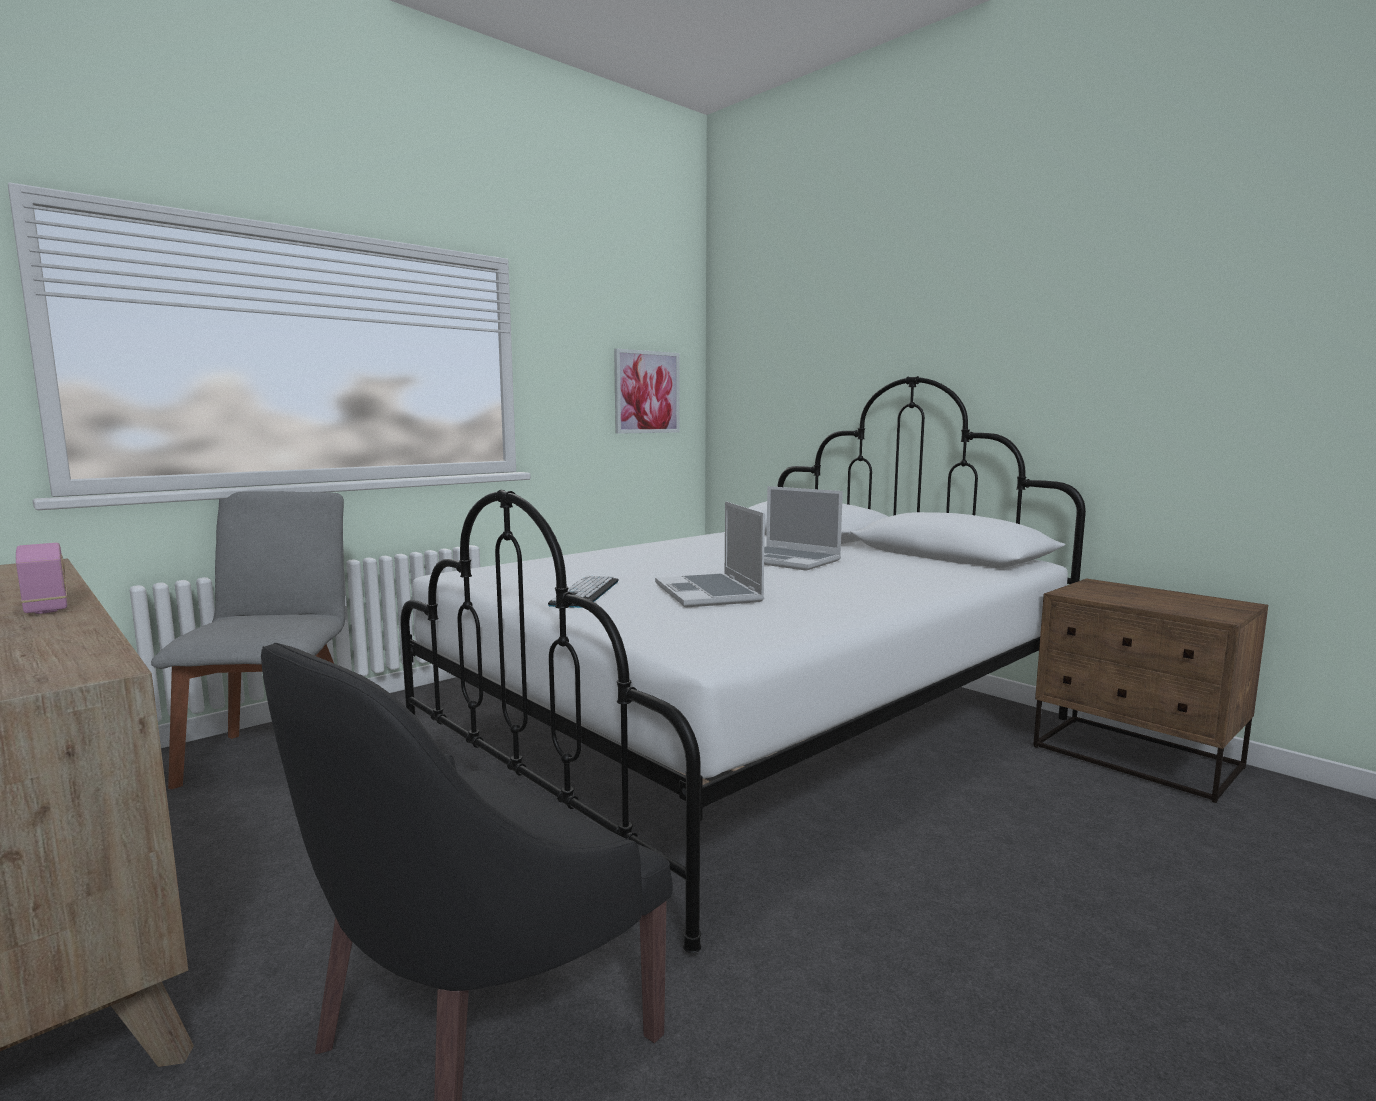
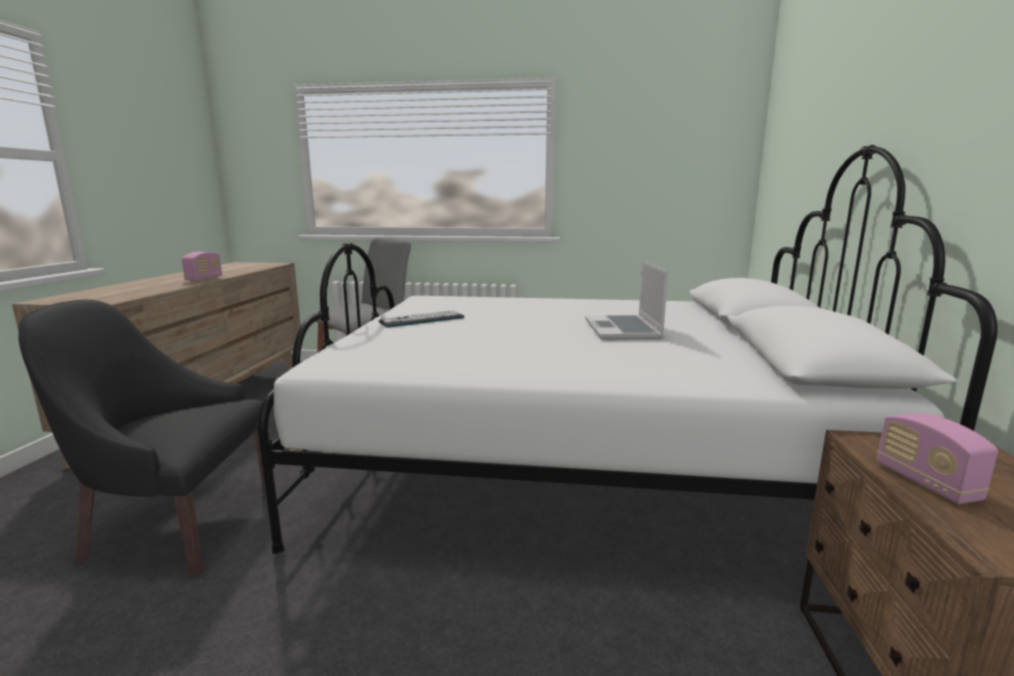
camera: 50 degrees right, 5 degrees up
(646, 392) = (684, 174): picture -> none
(710, 593) = (472, 337): laptop -> none
(1136, 602) = (926, 482): none -> radio

